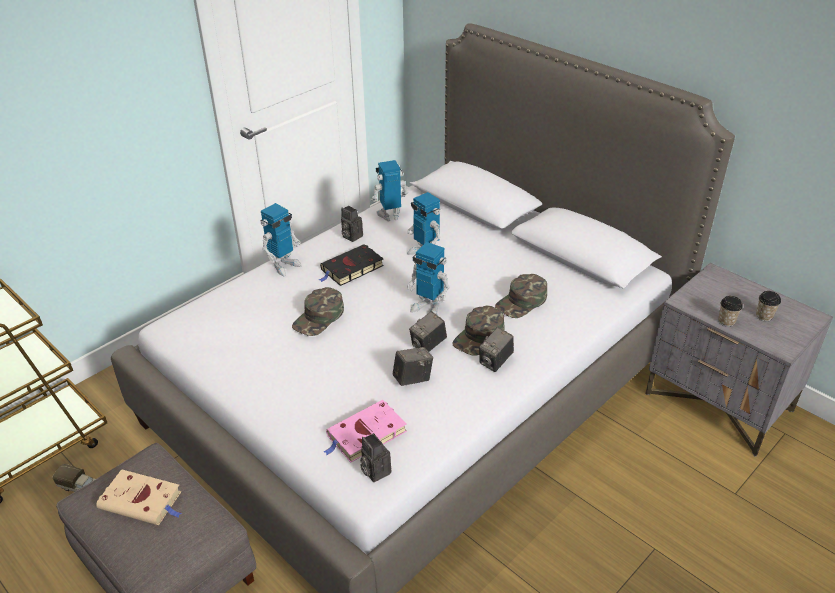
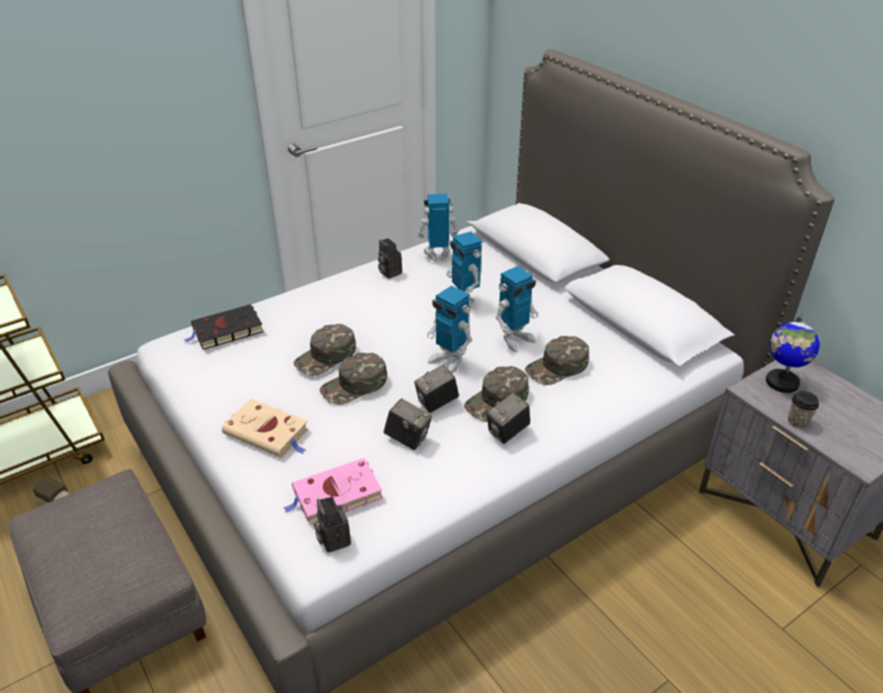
camera: 10 degrees right, 0 degrees up
(143, 501) = (91, 532): beige book -> beige book (268, 433)
(284, 266) = (308, 296): toy robot -> toy robot (515, 339)
(351, 269) = (377, 307): black book -> black book (226, 331)
(352, 340) = (354, 385): none -> green cap
(412, 378) = (408, 438): camera -> camera turned 45 degrees clockwise
(706, 291) = (781, 382): none -> globe
(764, 316) = (847, 421): cup -> none

